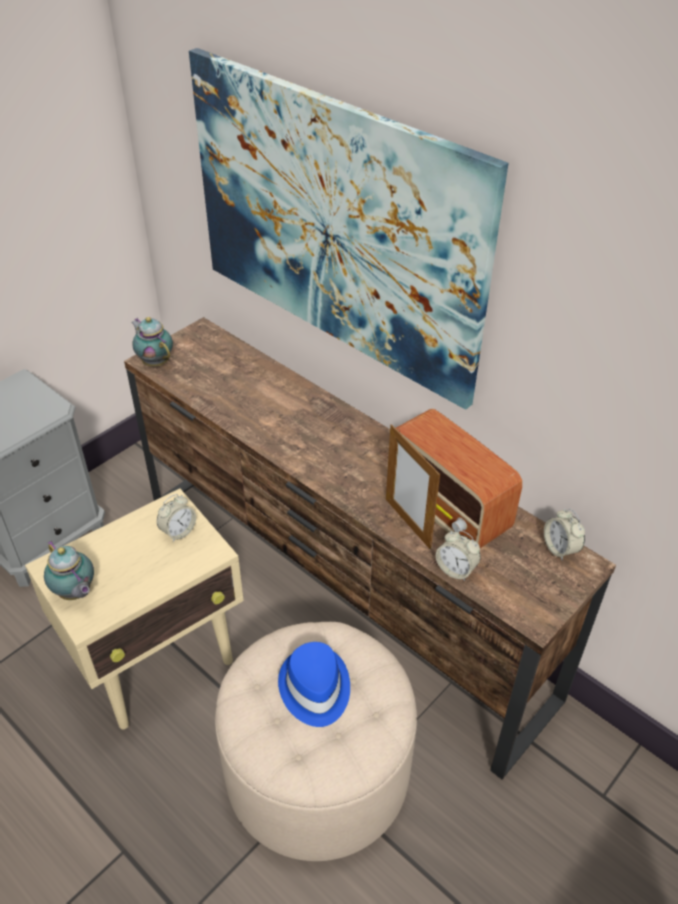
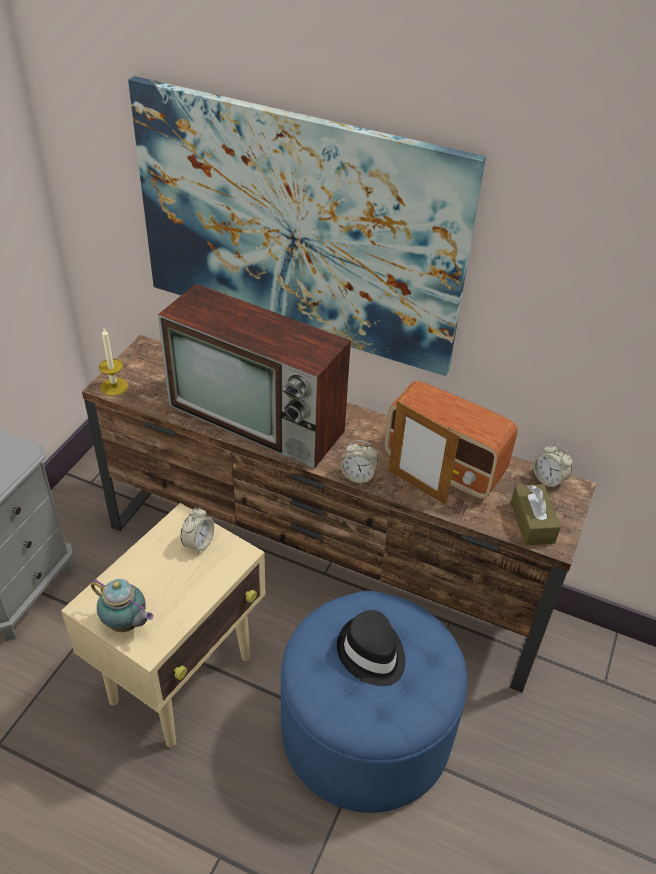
camera: 20 degrees left, 0 degrees up
(155, 362) = (114, 386): teapot -> candle
(278, 420) = (259, 419): none -> television
(314, 688) = (371, 653): blue hat -> black hat
(317, 770) = (366, 730): beige ottoman -> blue ottoman
(456, 569) = (474, 517): alarm clock -> alarm clock (358, 476)
(519, 591) = (532, 522): none -> brown tissue box

